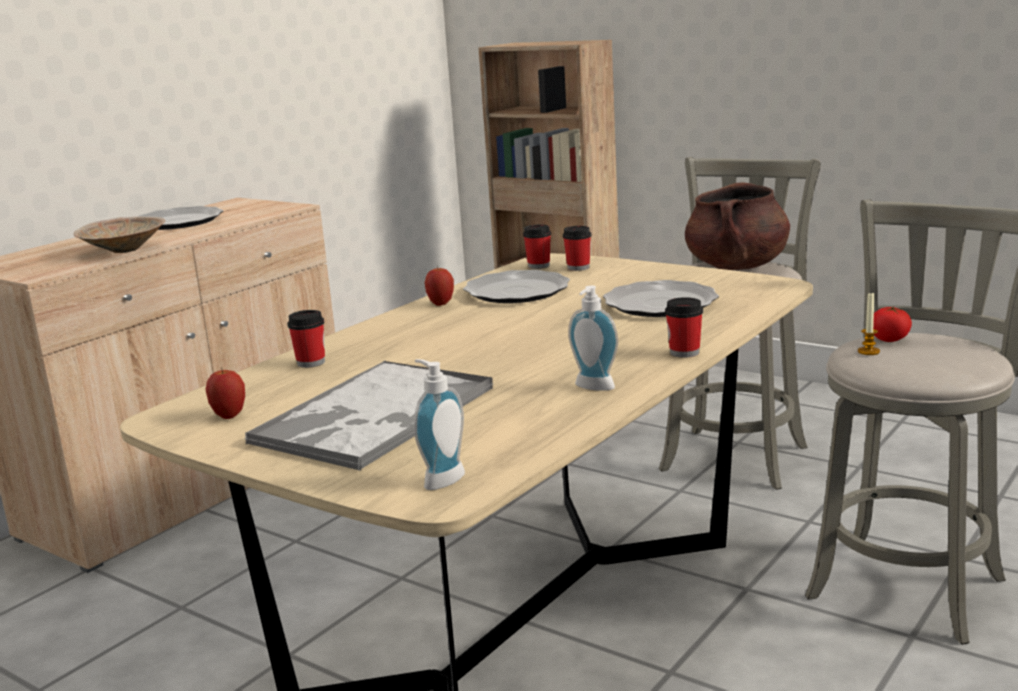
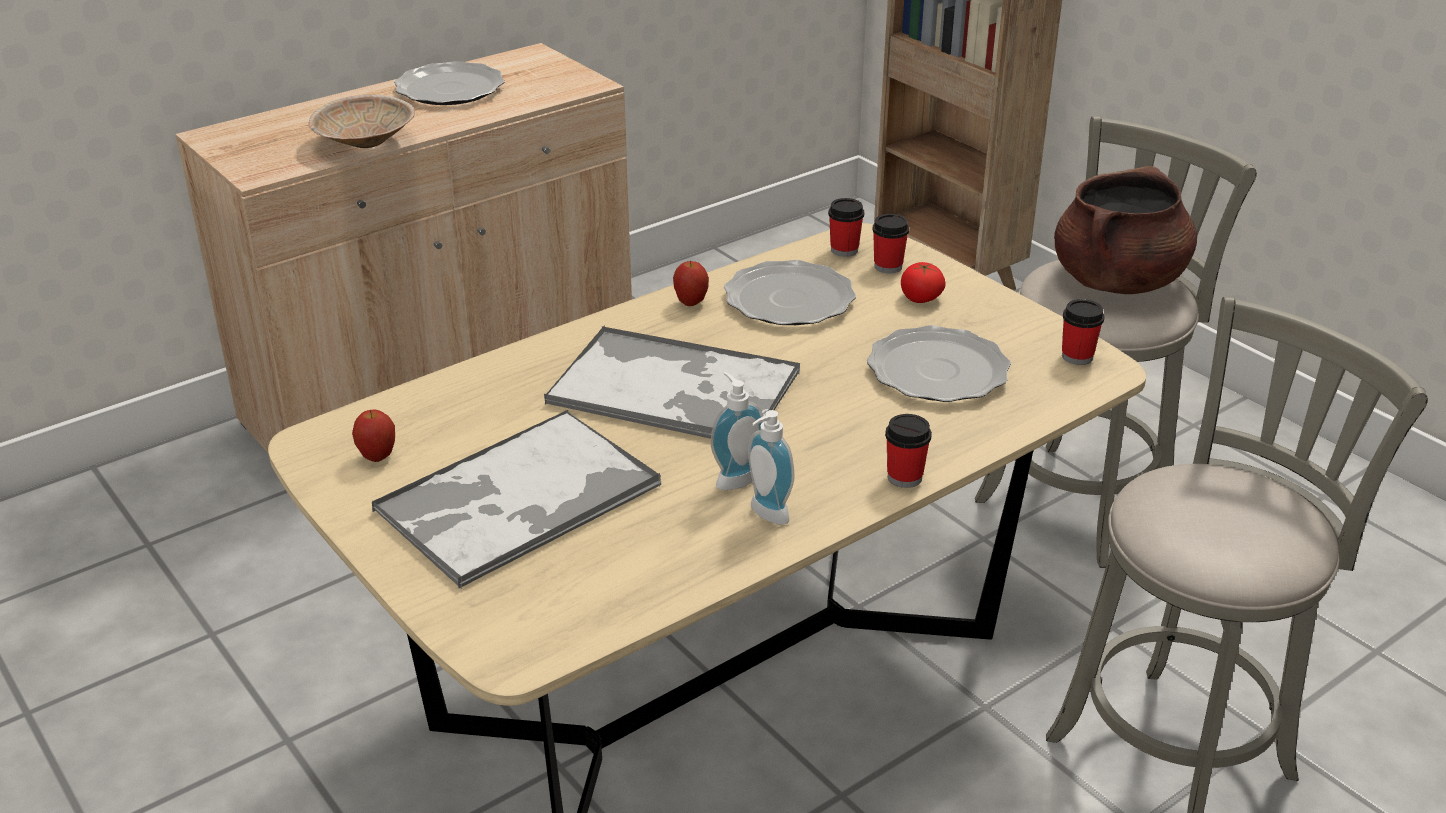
camera: 15 degrees right, 15 degrees up
(311, 362) = (499, 382): cup -> cup (1077, 356)
(440, 479) = (529, 626): soap dispenser -> soap dispenser (734, 478)
(464, 342) = (676, 389): none -> tray
(868, 351) = (1164, 500): candle -> none
(889, 339) = (1206, 483): tomato -> tomato (921, 298)

